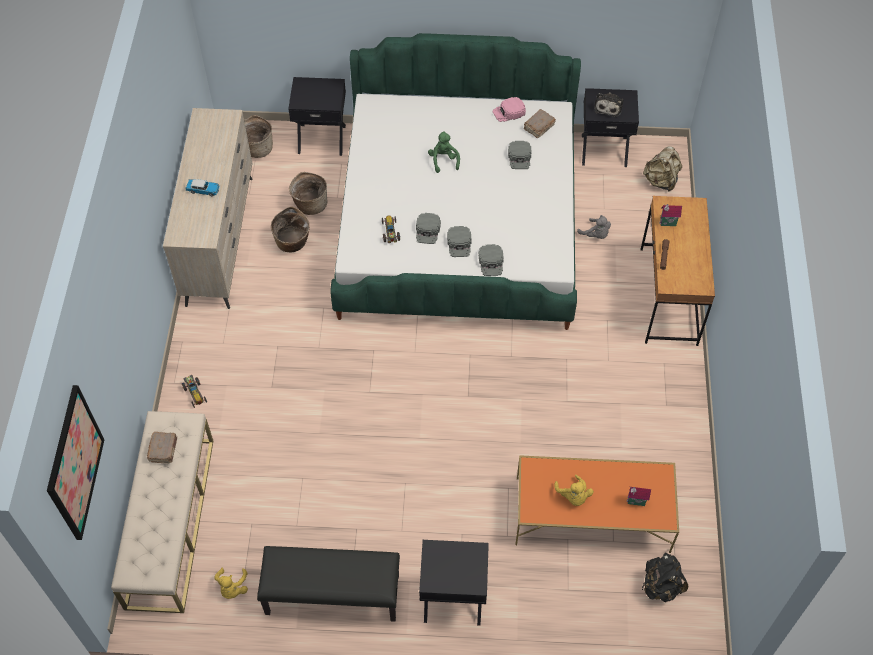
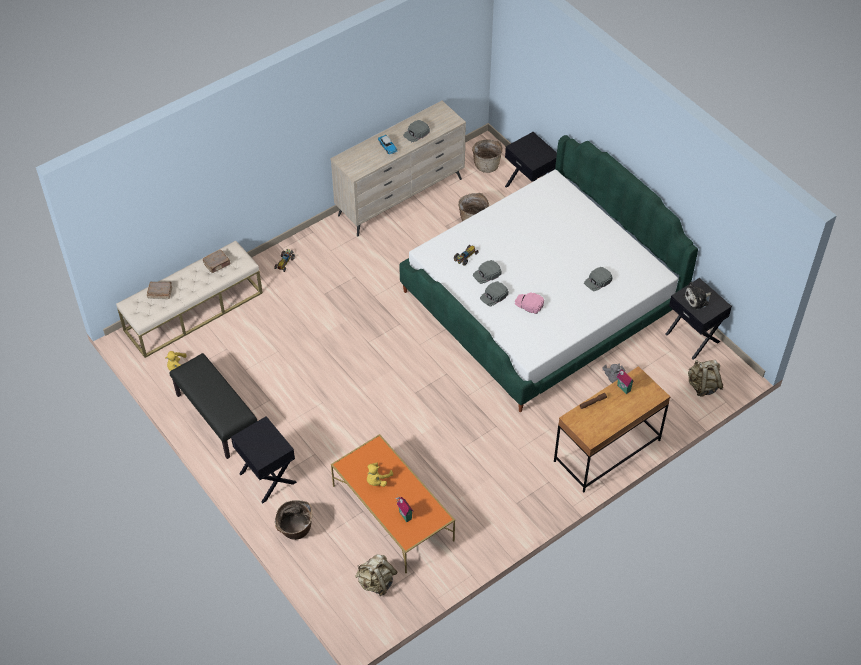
camera: 50 degrees right, 5 degrees down
(74, 463) = (127, 204): picture -> none
(293, 243) = (435, 231): basket -> basket (295, 530)
(443, 160) = (551, 245): green plush toy -> none
(491, 262) = (497, 320): grey cap -> grey cap (416, 133)
(509, 112) = (629, 251): pink cap -> pink cap (529, 304)
(538, 127) = (634, 274): brown book -> brown book (159, 293)
(660, 585) = (376, 582): black backpack -> beige backpack

